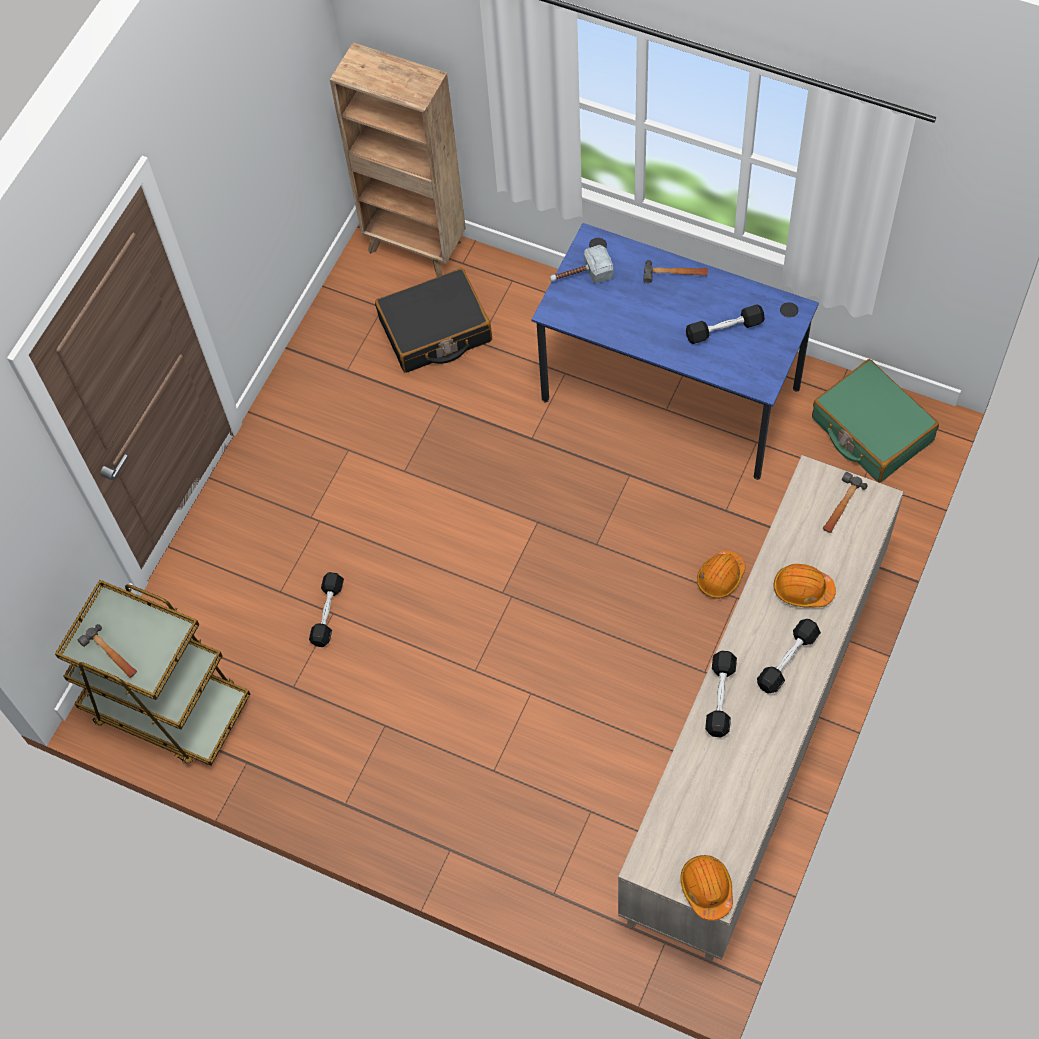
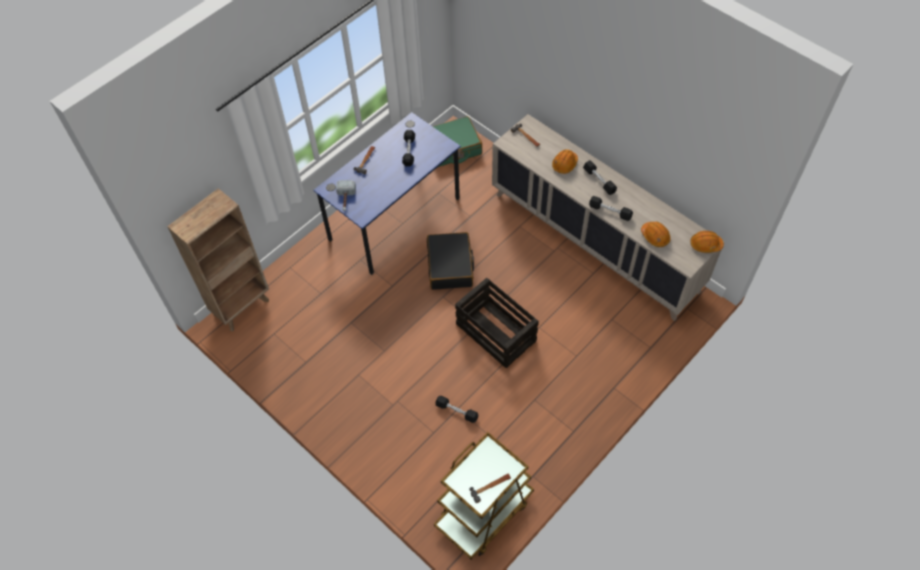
camera: 75 degrees left, 5 degrees down
(435, 331) = (302, 312): black suitcase -> black suitcase (450, 266)
(495, 625) = (495, 332): none -> crate
(720, 577) = (506, 229): orange hard hat -> orange hard hat (655, 236)

